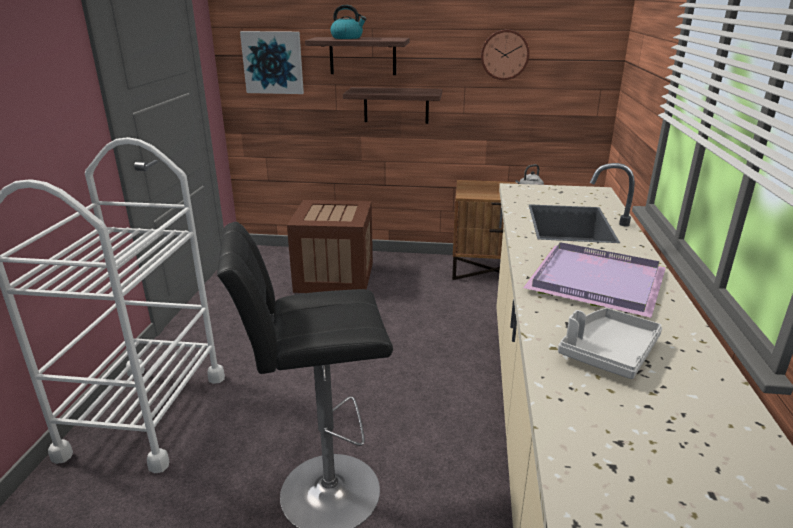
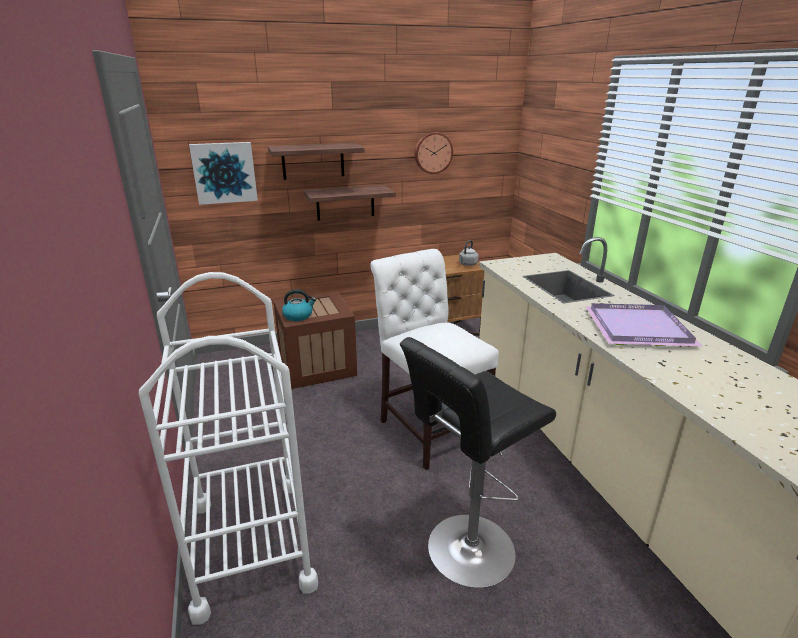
camera: 25 degrees left, 0 degrees up
(347, 38) = (303, 146): kettle -> kettle (298, 316)
(393, 363) = (429, 427): none -> white chair
(608, 352) = (706, 376): grey tray -> none

